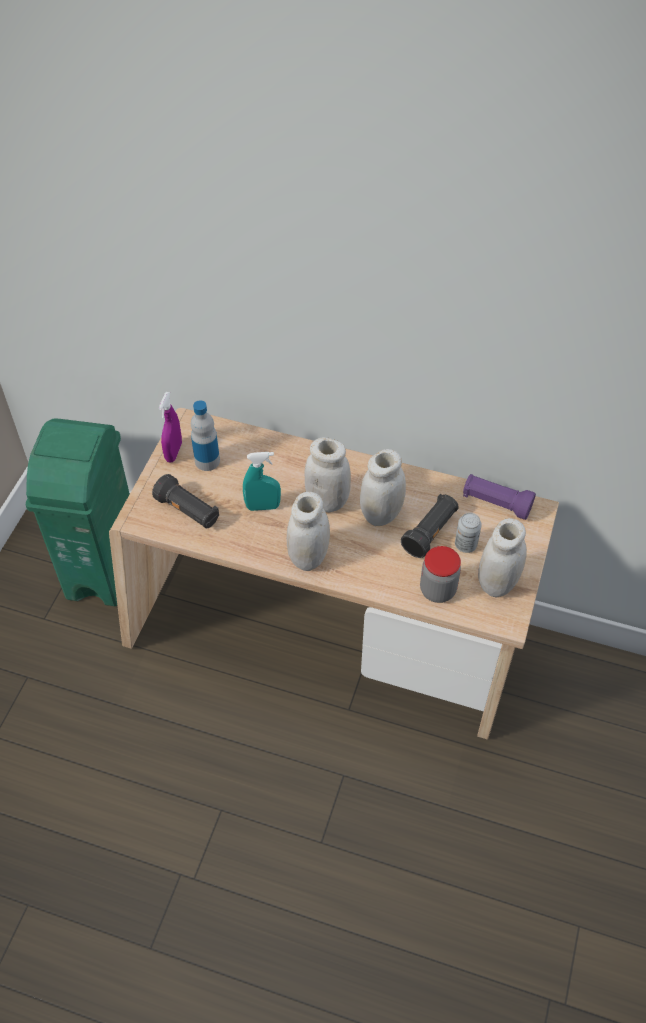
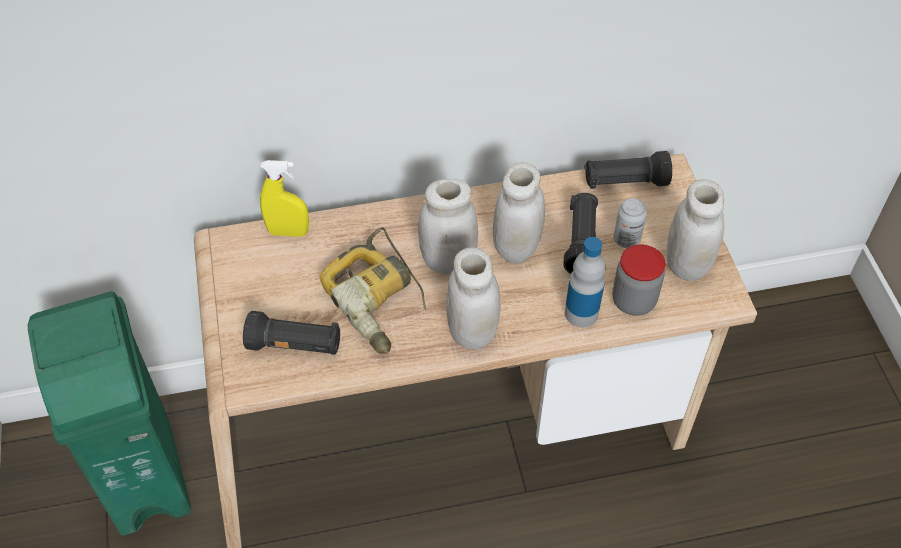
camera: 30 degrees left, 0 degrees up
(173, 452) = (229, 285): purple spray bottle -> none
(207, 461) = (277, 277): bottle -> bottle (581, 313)
(235, 434) = (288, 232): none -> yellow spray bottle
(263, 506) = (379, 299): turquoise spray bottle -> power drill
(496, 503) = (624, 182): purple flashlight -> black flashlight

